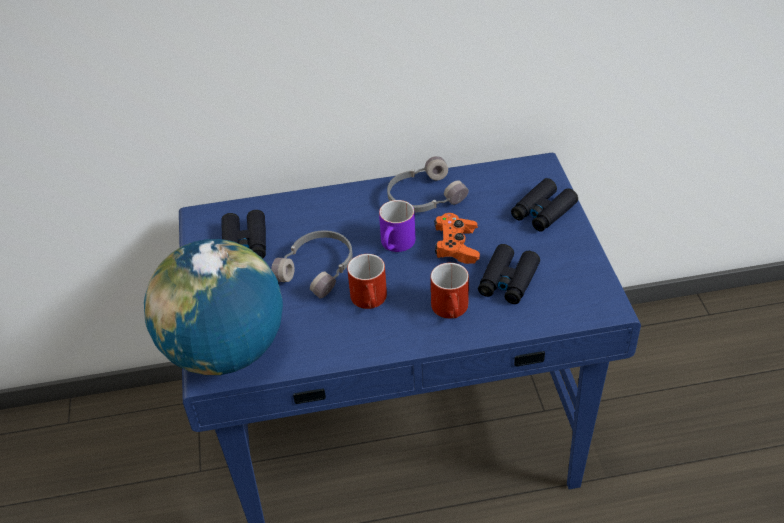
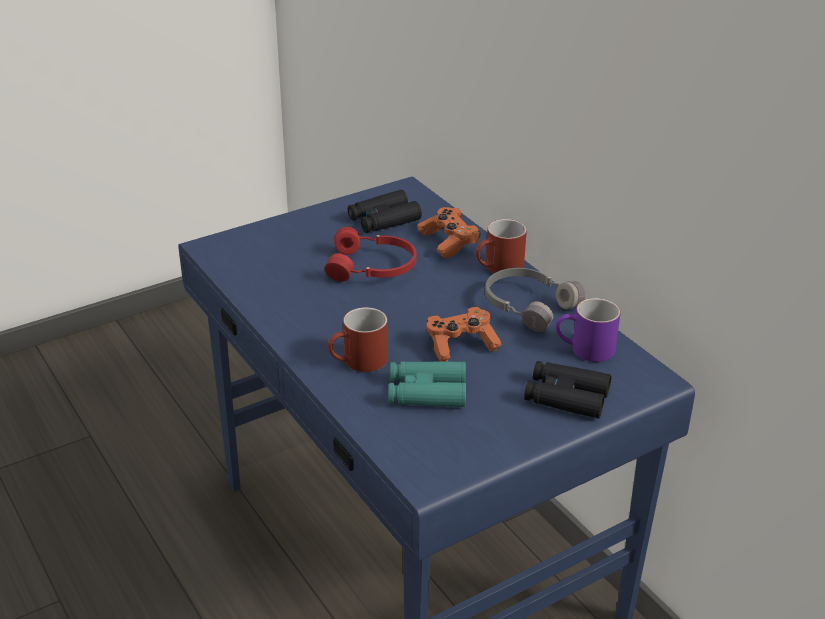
camera: 65 degrees right, 10 degrees down
(225, 351) = (240, 246): globe -> none
(307, 214) = (448, 241): none -> orange game controller
(318, 269) = (372, 268): grey headphones -> red headphones
(371, 301) = (345, 309): red mug -> red mug (499, 268)
(396, 245) = (437, 306): purple mug -> purple mug (584, 350)
(508, 281) = (426, 392): black binoculars -> turquoise binoculars

